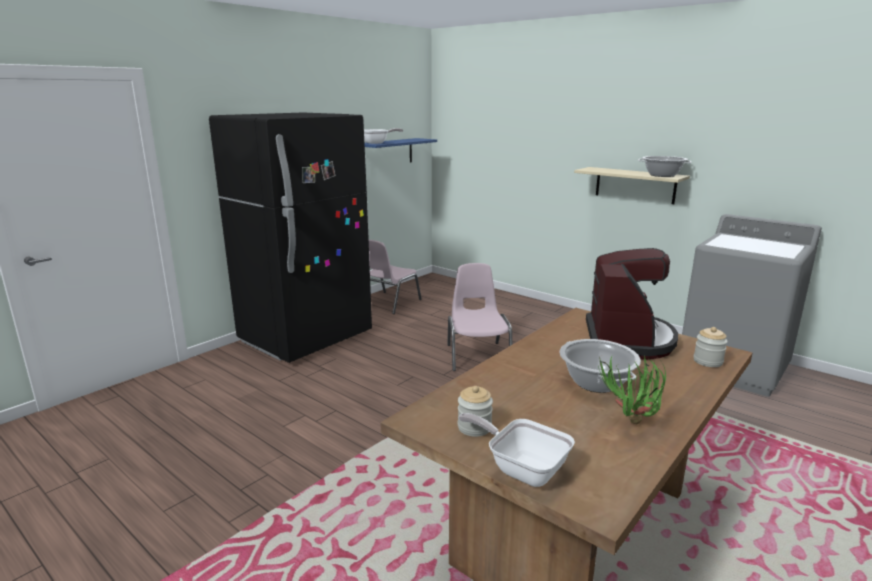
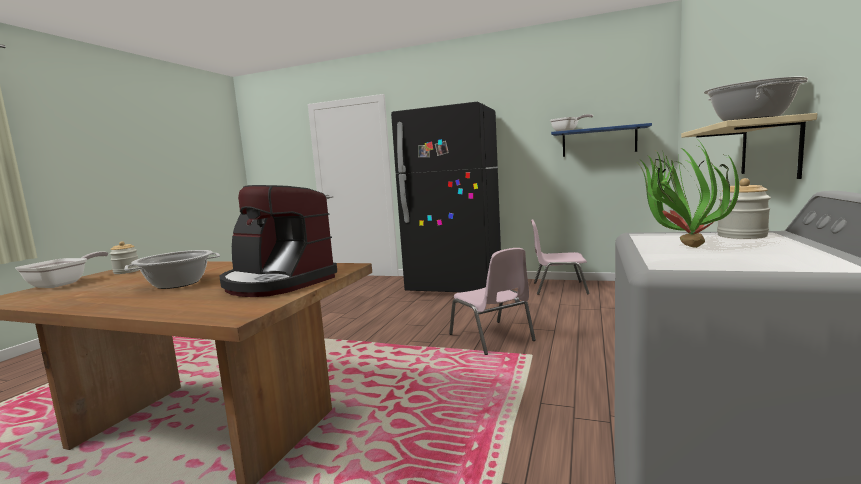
camera: 70 degrees right, 10 degrees down
(477, 356) = (492, 338): pink chair -> pink chair turned 90 degrees clockwise
(628, 340) = (277, 282): coffee machine -> coffee machine turned 45 degrees clockwise
(630, 426) = (89, 297): potted plant -> potted plant (679, 247)
(708, 361) = (211, 309): jar -> jar (741, 236)

